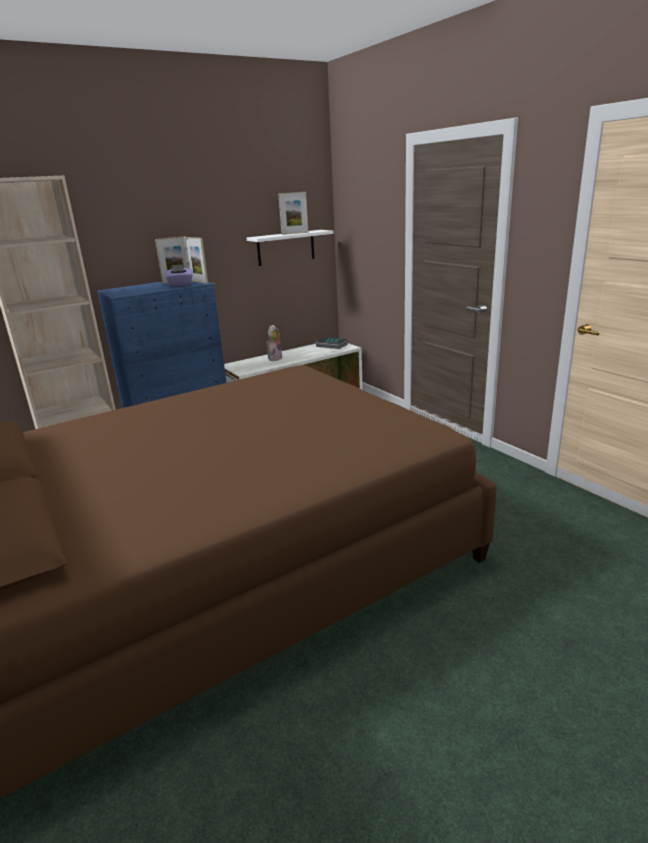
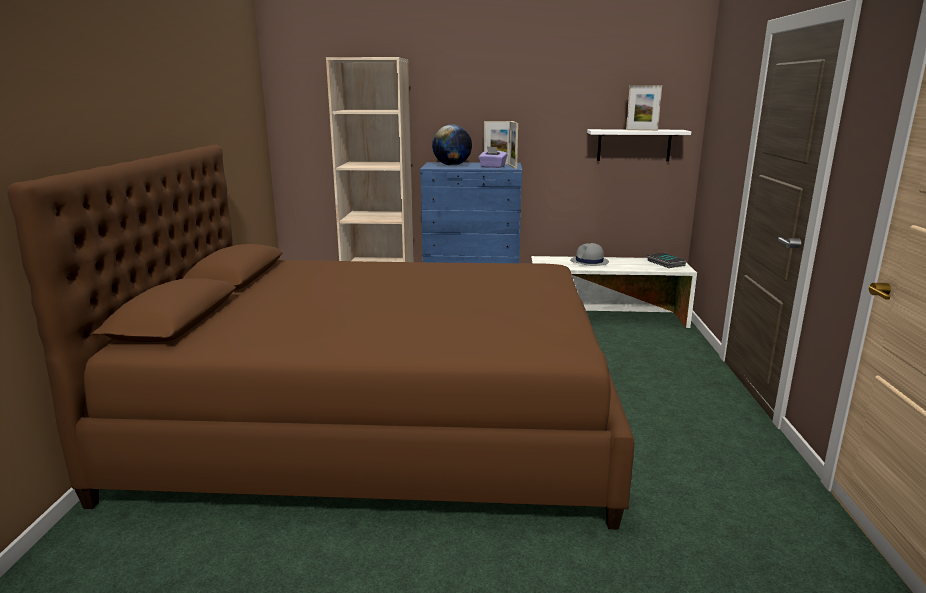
camera: 35 degrees right, 5 degrees down
(136, 289) = (452, 165): none -> globe
(274, 358) = (589, 262): plush toy -> grey hat

